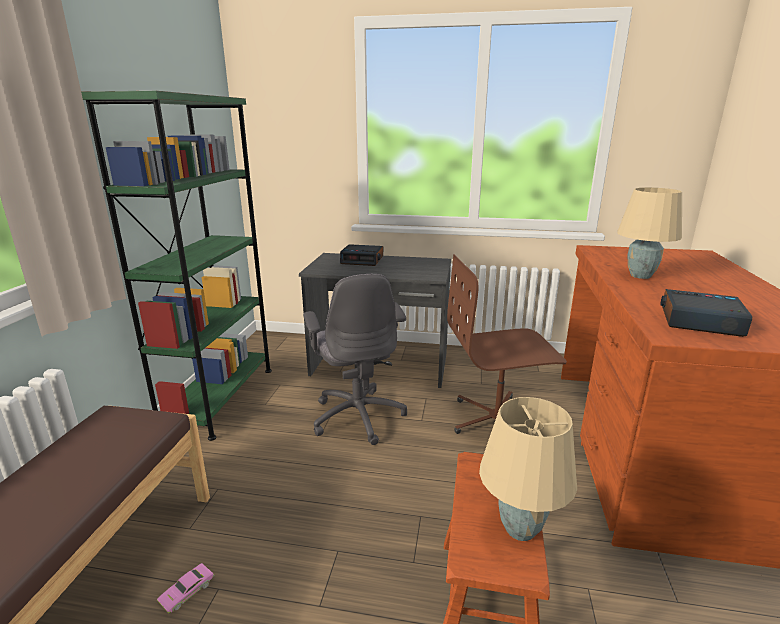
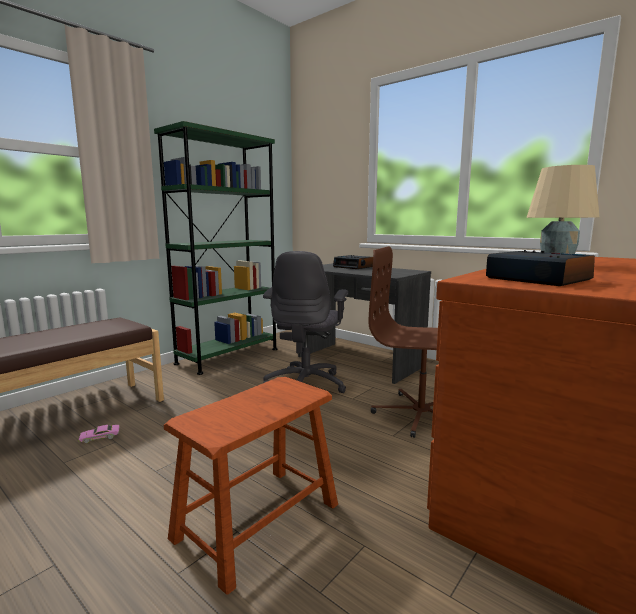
camera: 30 degrees right, 10 degrees down
(520, 528) = (252, 418): beige table lamp -> none

